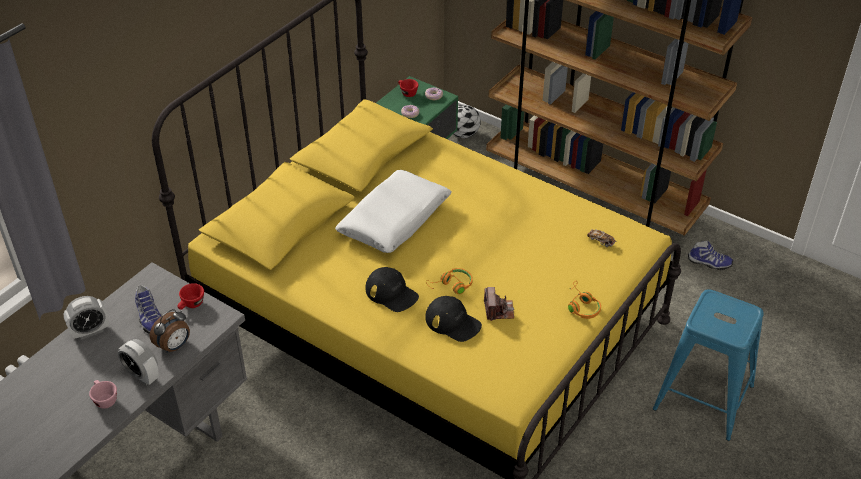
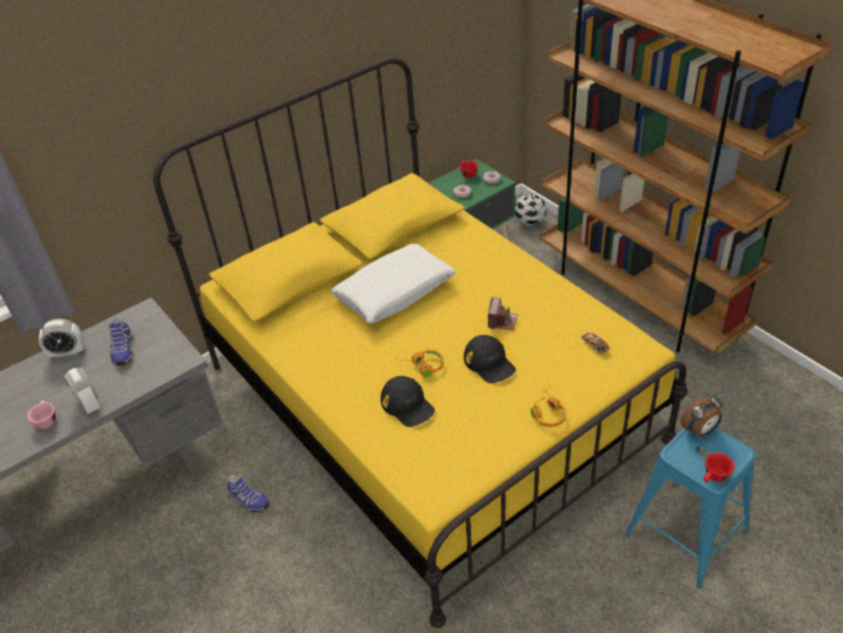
camera: 20 degrees right, 0 degrees up
(174, 346) = (130, 380): alarm clock -> alarm clock (699, 431)
(191, 305) = (164, 343): red cup -> red cup (714, 477)
(391, 293) = (360, 364): black cap -> black cap (489, 363)
(498, 310) = (458, 400): camera -> camera (502, 321)
(709, 263) = (740, 388): shoe -> shoe (248, 500)

